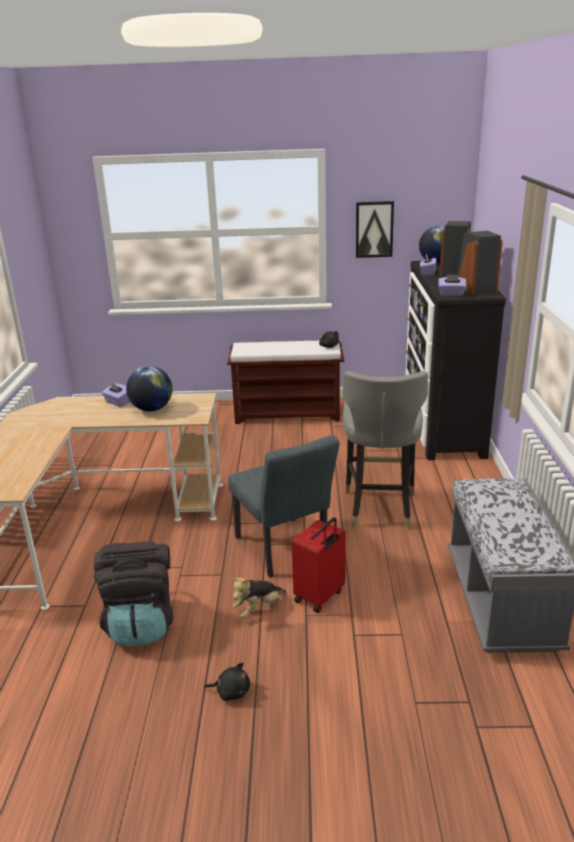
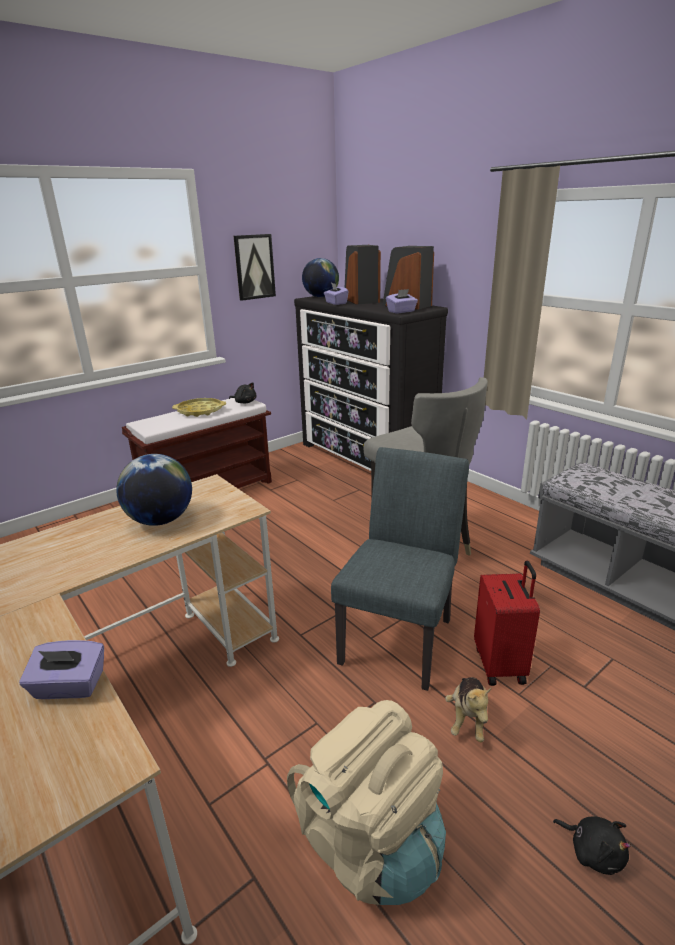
camera: 40 degrees left, 0 degrees up
(118, 402) = (89, 529): purple tissue box -> purple tissue box (69, 686)
(141, 623) = (370, 842): black backpack -> beige backpack
(231, 691) = (593, 851): black plush toy -> black plush toy turned 75 degrees clockwise
(285, 551) = (400, 634): grey chair -> grey chair turned 90 degrees counterclockwise
(288, 345) = (200, 411): none -> yellow tray

